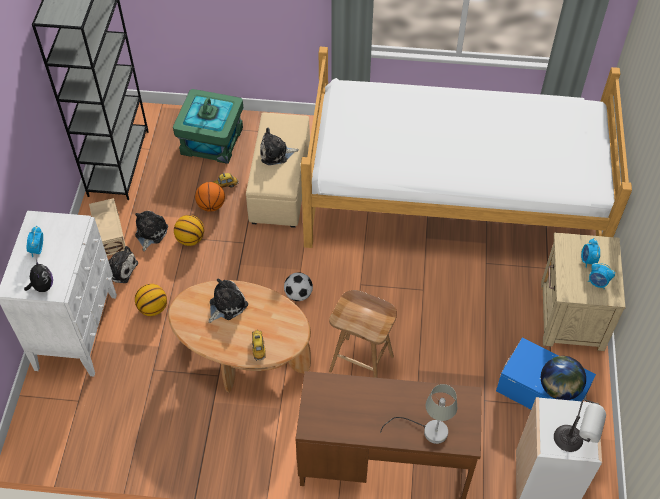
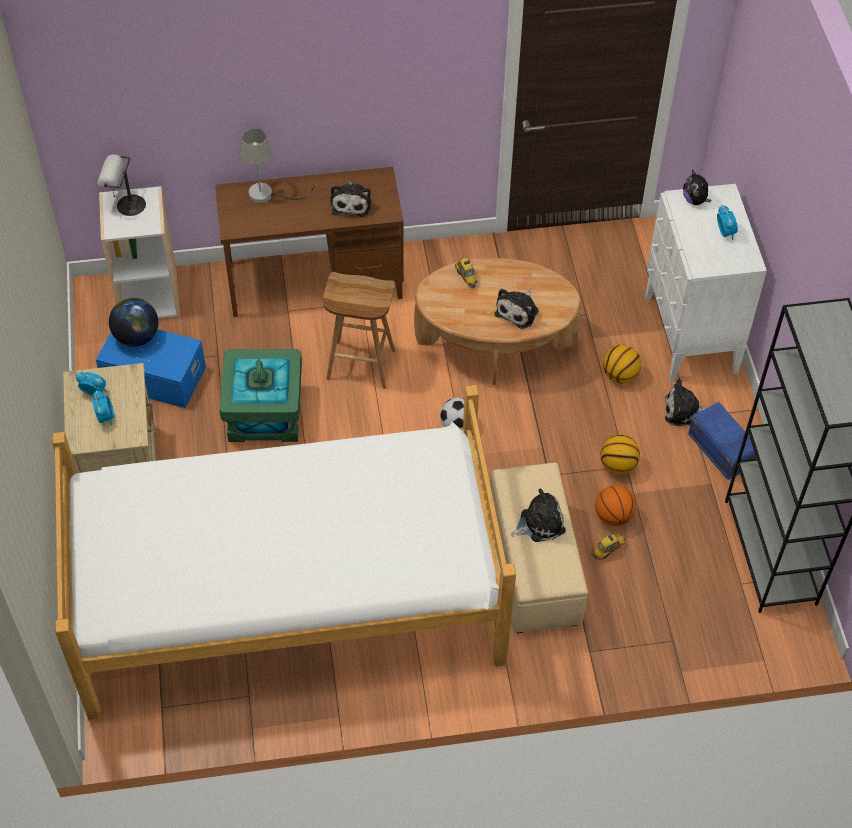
camera: 165 degrees right, 0 degrees up
(110, 234) = (720, 451): beige storage box -> blue storage box
(150, 233) = (672, 462): plush toy -> plush toy (351, 203)
(212, 141) = (659, 617): green storage box -> green storage box (264, 413)

